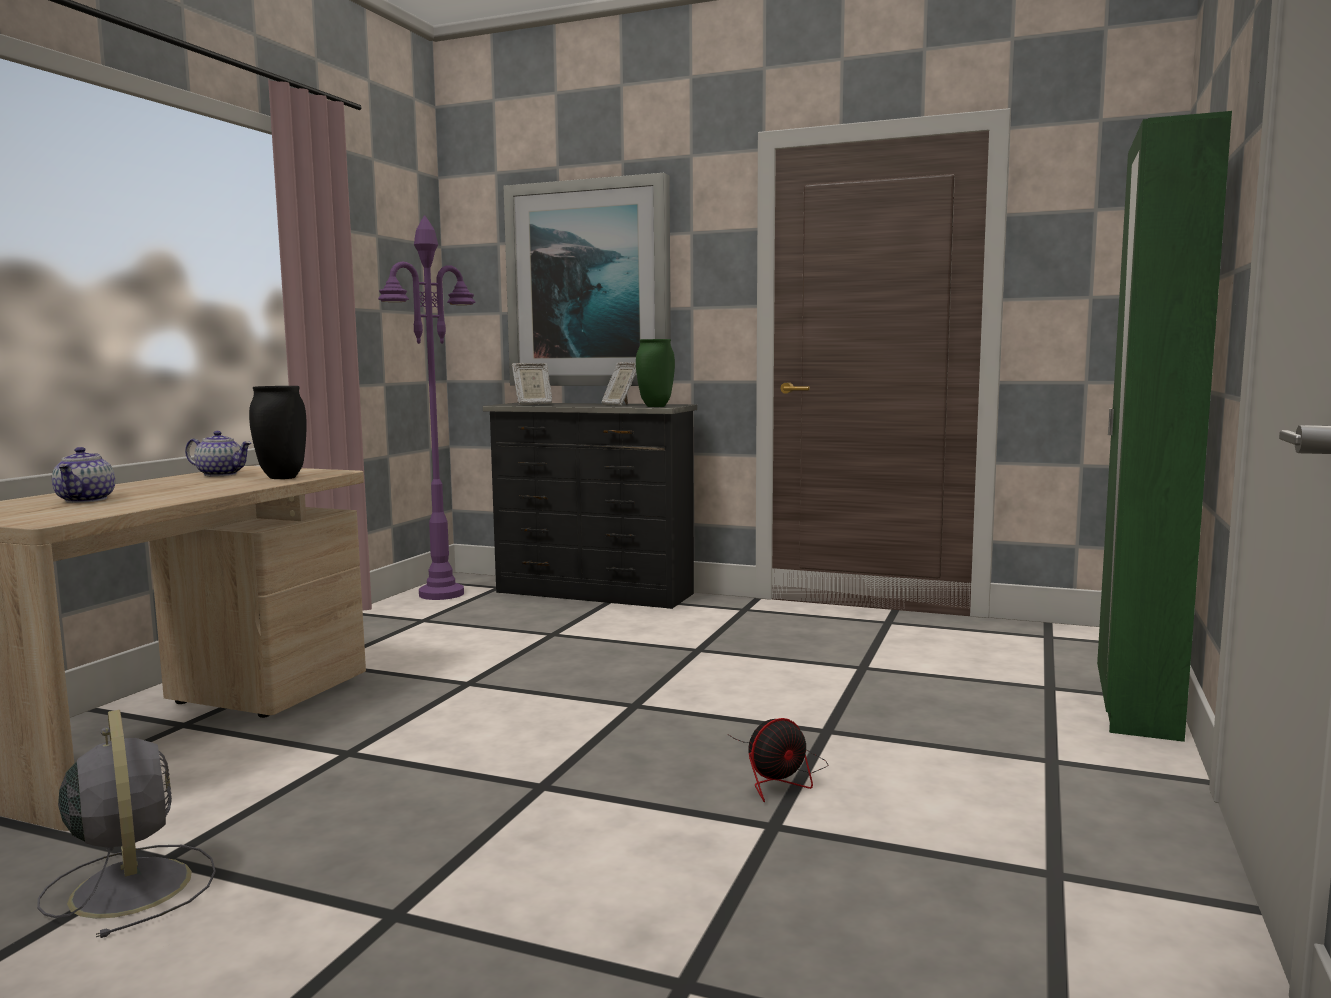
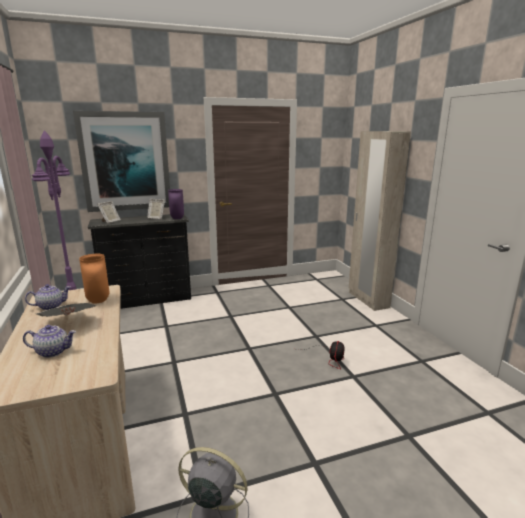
camera: 40 degrees left, 10 degrees up
(86, 500) = (53, 351): teapot -> teapot turned 45 degrees counterclockwise
(183, 487) = (69, 323): none -> newspaper
(281, 478) = (97, 301): black vase -> orange vase
(656, 406) = (177, 218): green vase -> purple vase
(1135, 708) = (368, 300): green wardrobe -> beige wardrobe

